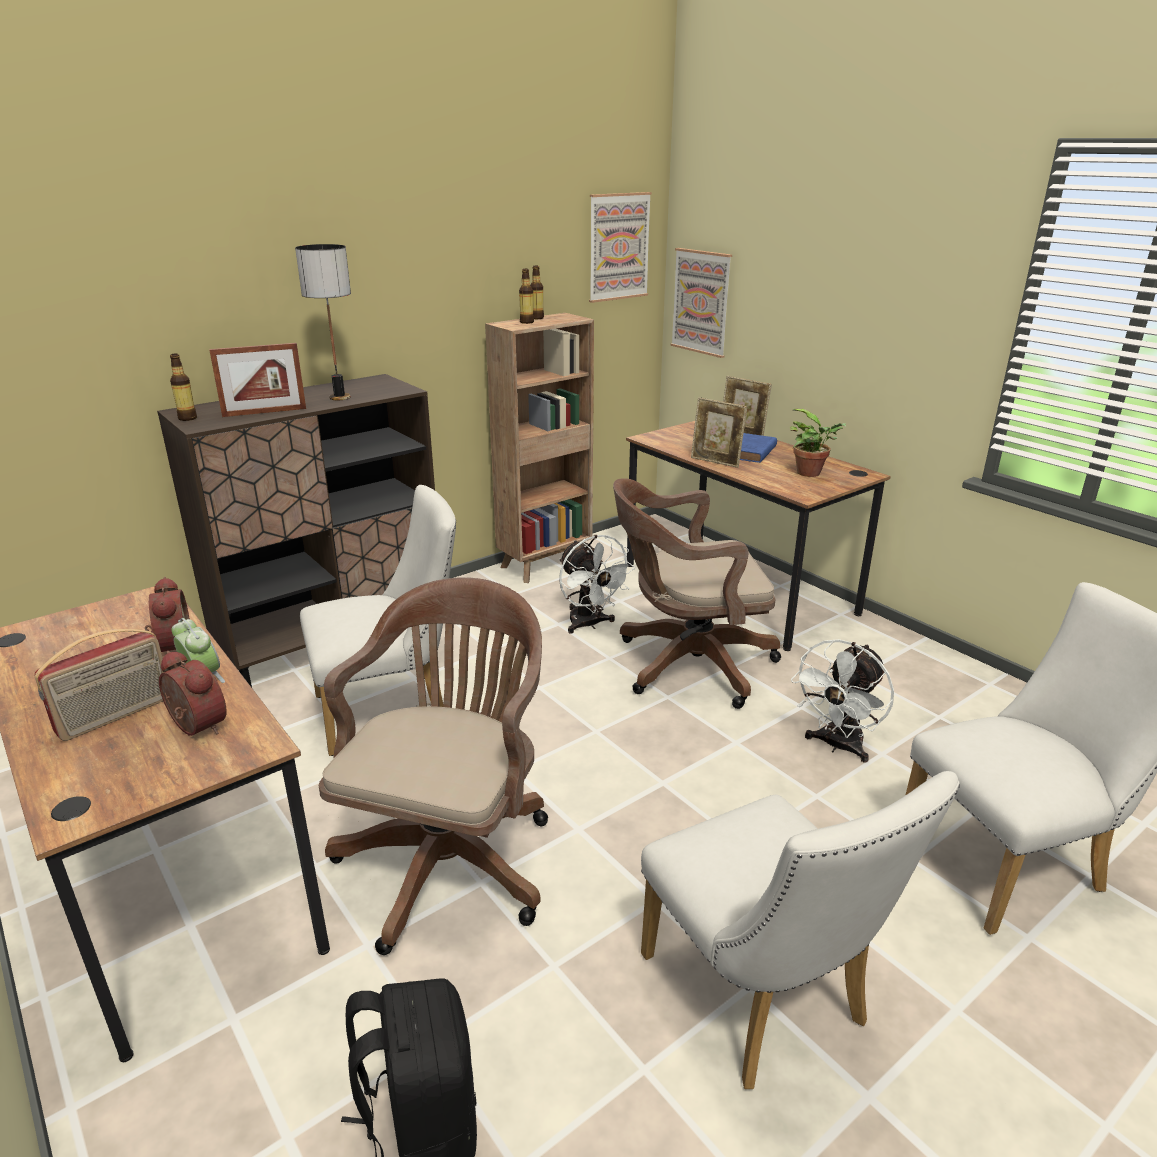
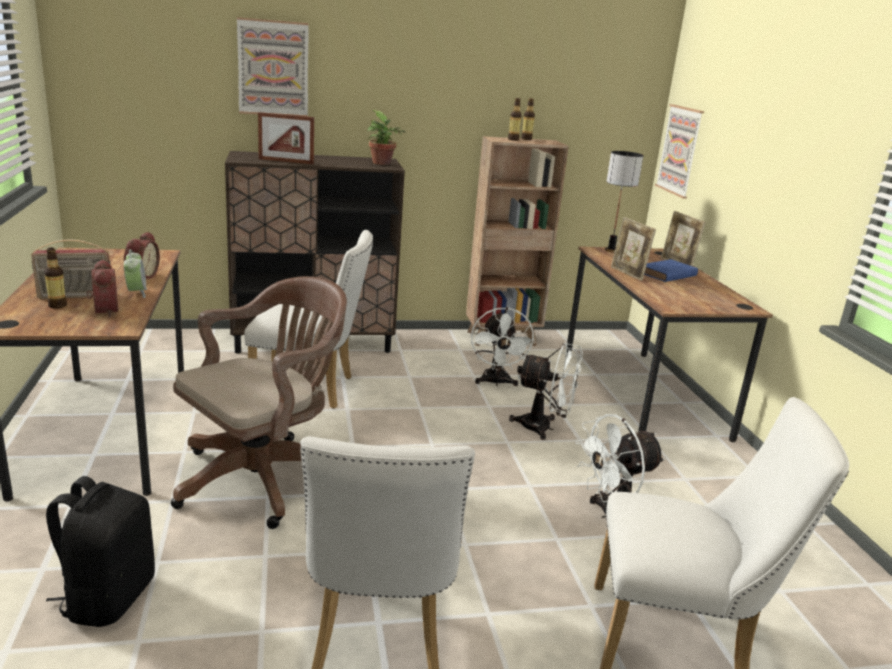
camera: 25 degrees right, 5 degrees down
(187, 418) = (239, 156): bottle -> bottle (57, 306)
(339, 397) = (343, 163): table lamp -> table lamp (611, 250)
(618, 247) = (617, 96): picture -> picture (273, 68)
(687, 665) = (544, 428): brown office chair -> white fan
(812, 473) = (700, 297): potted plant -> potted plant (382, 163)

